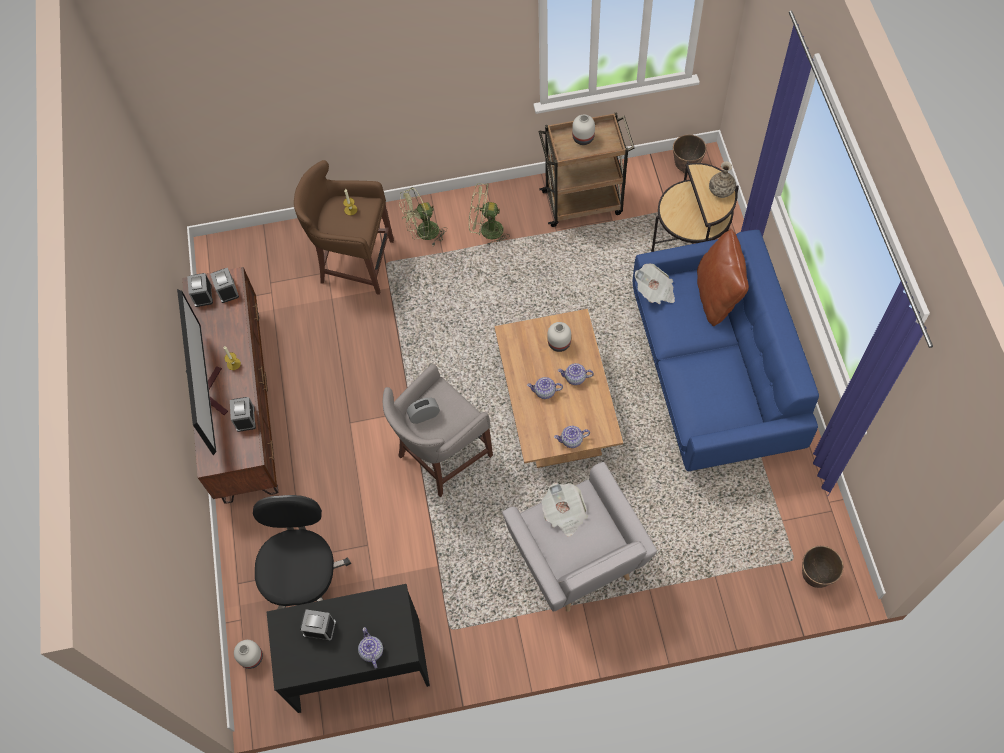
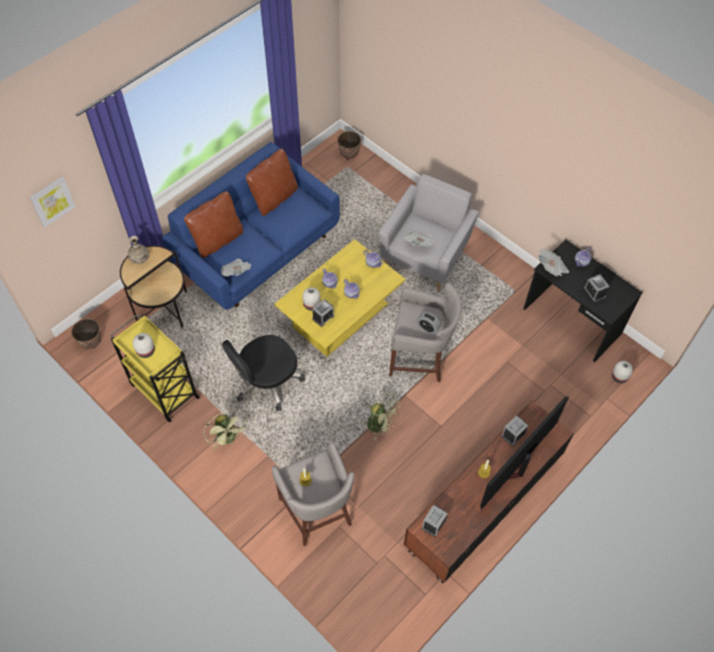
camera: 130 degrees left, 5 degrees down
(203, 295) = (450, 538): alarm clock -> alarm clock (323, 317)
(305, 577) = (554, 381): black office chair -> black office chair (267, 382)
(354, 262) = (317, 512): brown stool -> grey stool
(390, 605) = (551, 268): none -> newspaper
(423, 234) = (259, 480): green fan -> green fan (381, 425)
(556, 409) = (341, 315): brown coffee table -> yellow coffee table
(583, 202) = (163, 390): brown cart -> yellow cart
(747, 388) = (274, 198): none -> brown pillow
(765, 48) = (52, 201): none -> picture

